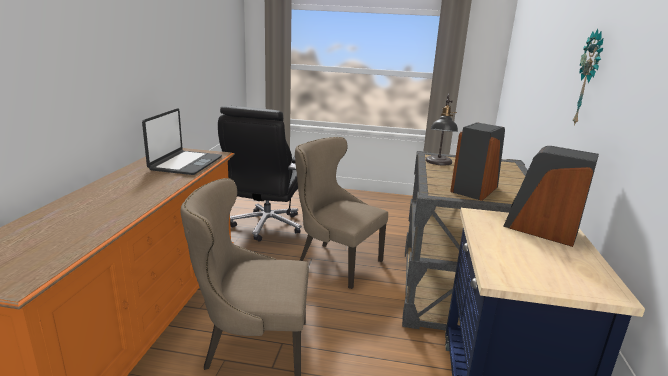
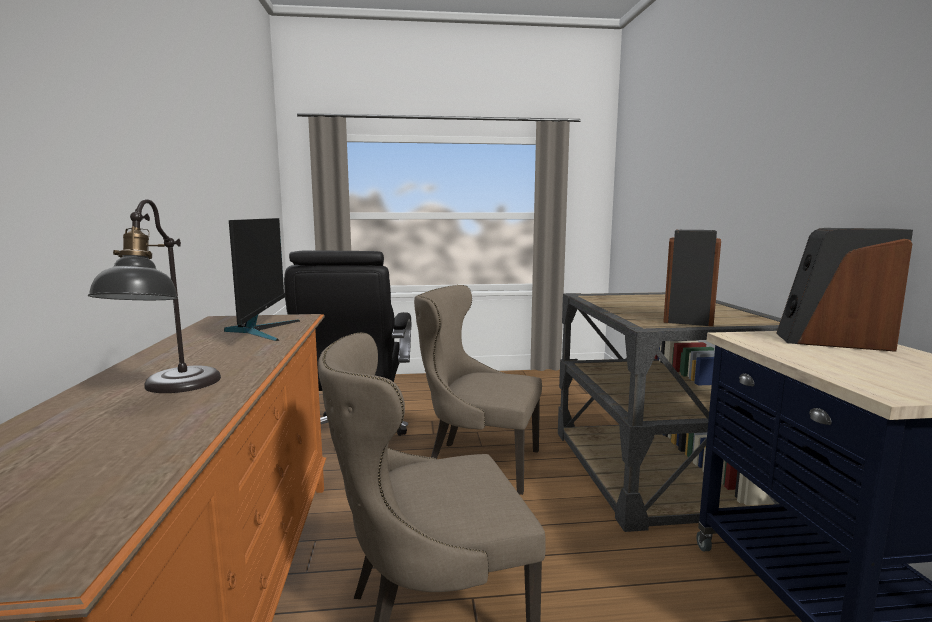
camera: 15 degrees left, 10 degrees down
(185, 163) = (261, 330): laptop -> monitor
(439, 164) = (608, 302): grey table lamp -> grey table lamp (169, 392)
(589, 79) = (814, 158): wall clock -> none

